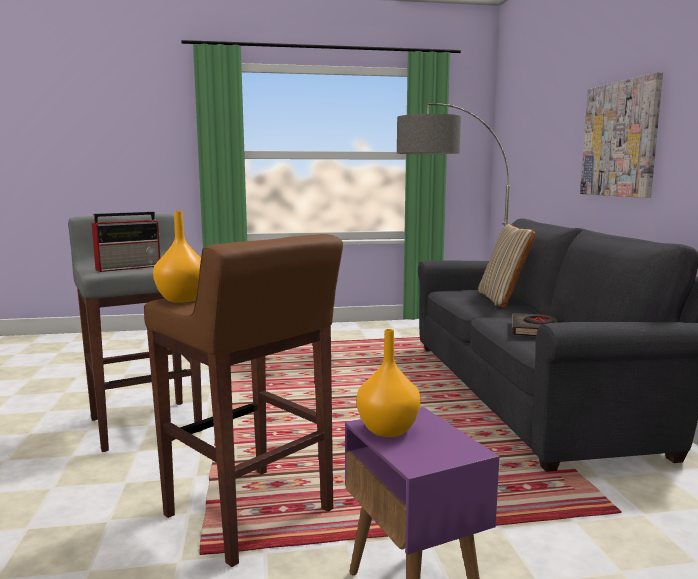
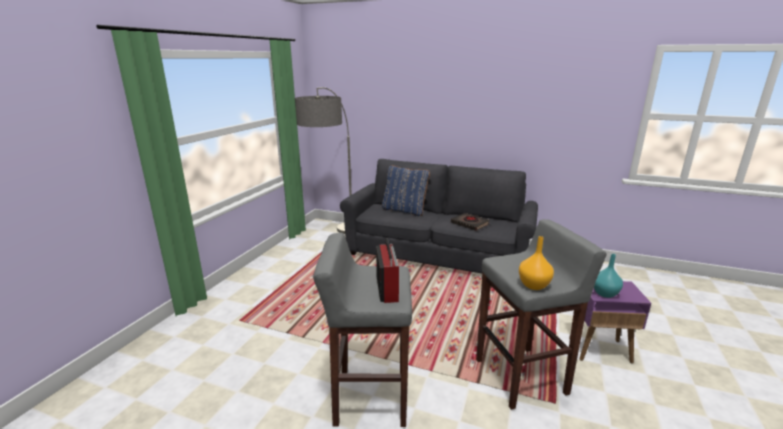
camera: 60 degrees left, 10 degrees up
(250, 514) = (522, 376): brown stool -> grey stool
(387, 429) = (604, 294): orange vase -> turquoise vase
(502, 300) = (405, 210): beige pillow -> blue pillow
(620, 139) = (451, 116): picture -> none

